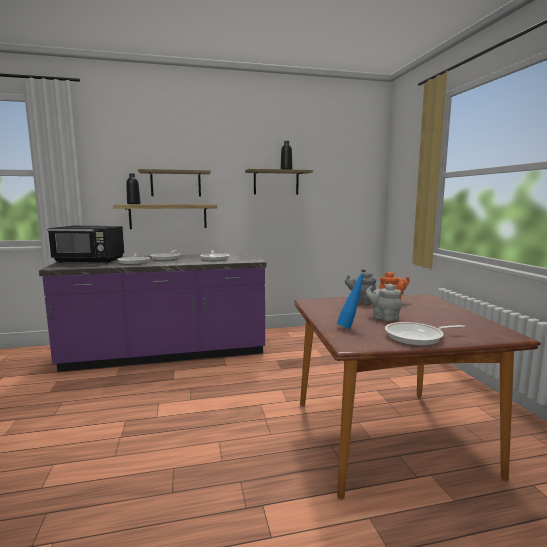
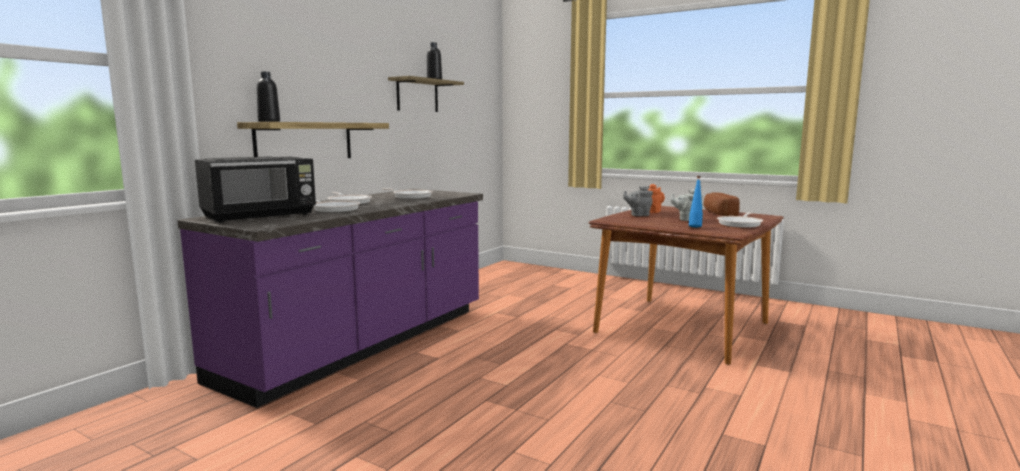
camera: 45 degrees left, 0 degrees up
(175, 183) = (313, 91): shelf -> none
(453, 318) = (717, 214): none -> bread

